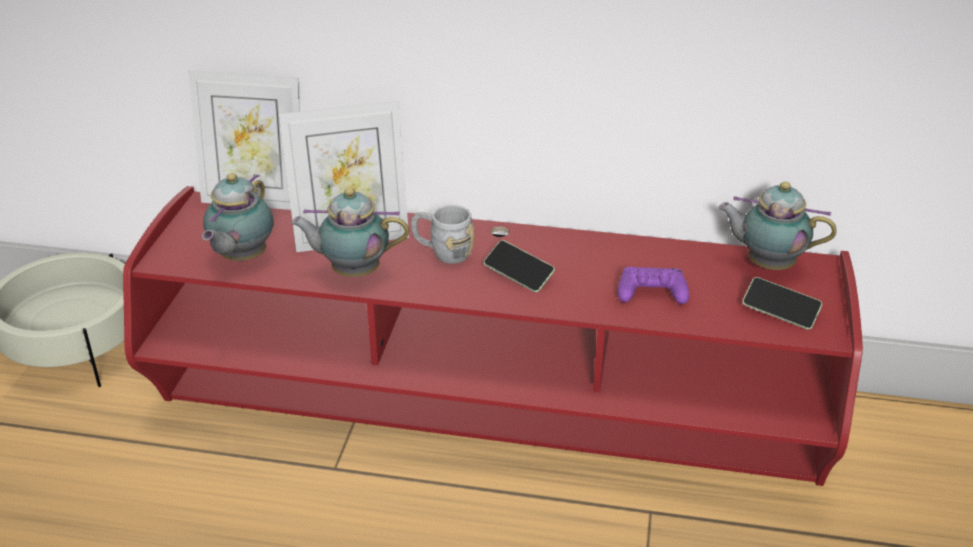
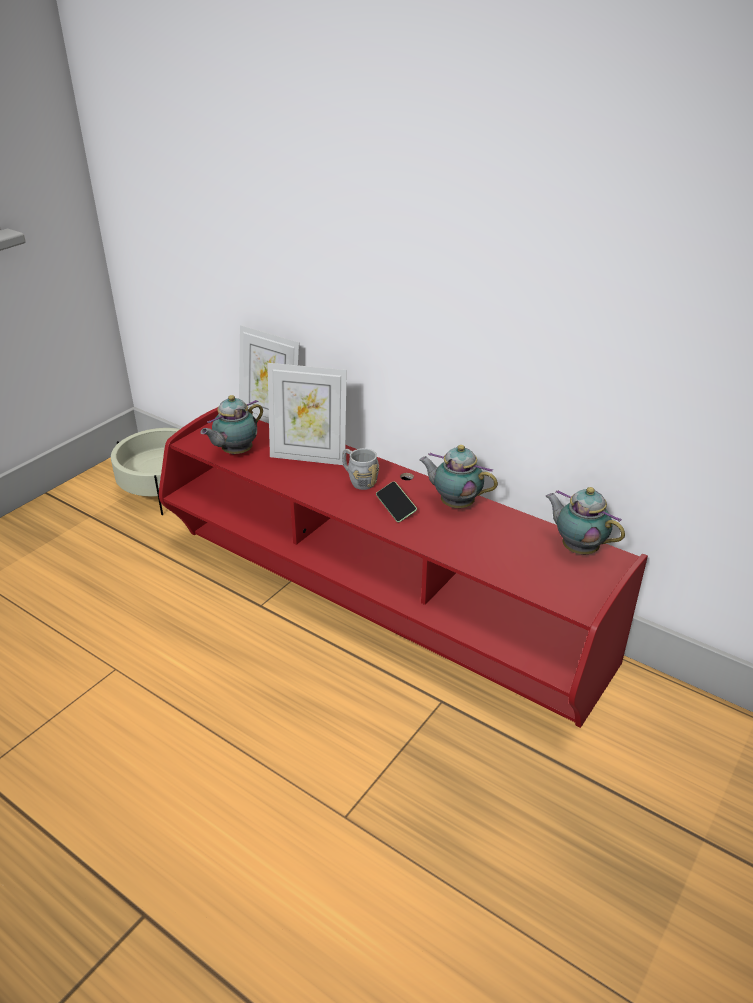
camera: 25 degrees right, 0 degrees up
(352, 272) = (293, 478): teapot -> teapot (455, 503)
(651, 293) = (476, 544): purple game controller -> none
(780, 311) = (559, 583): phone -> none

